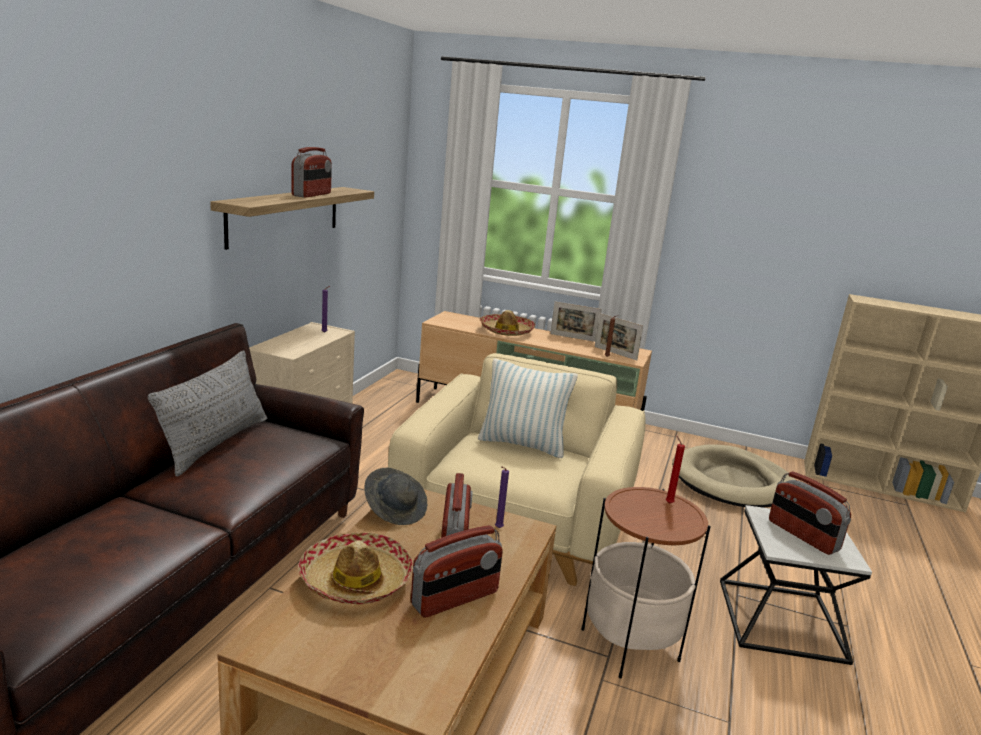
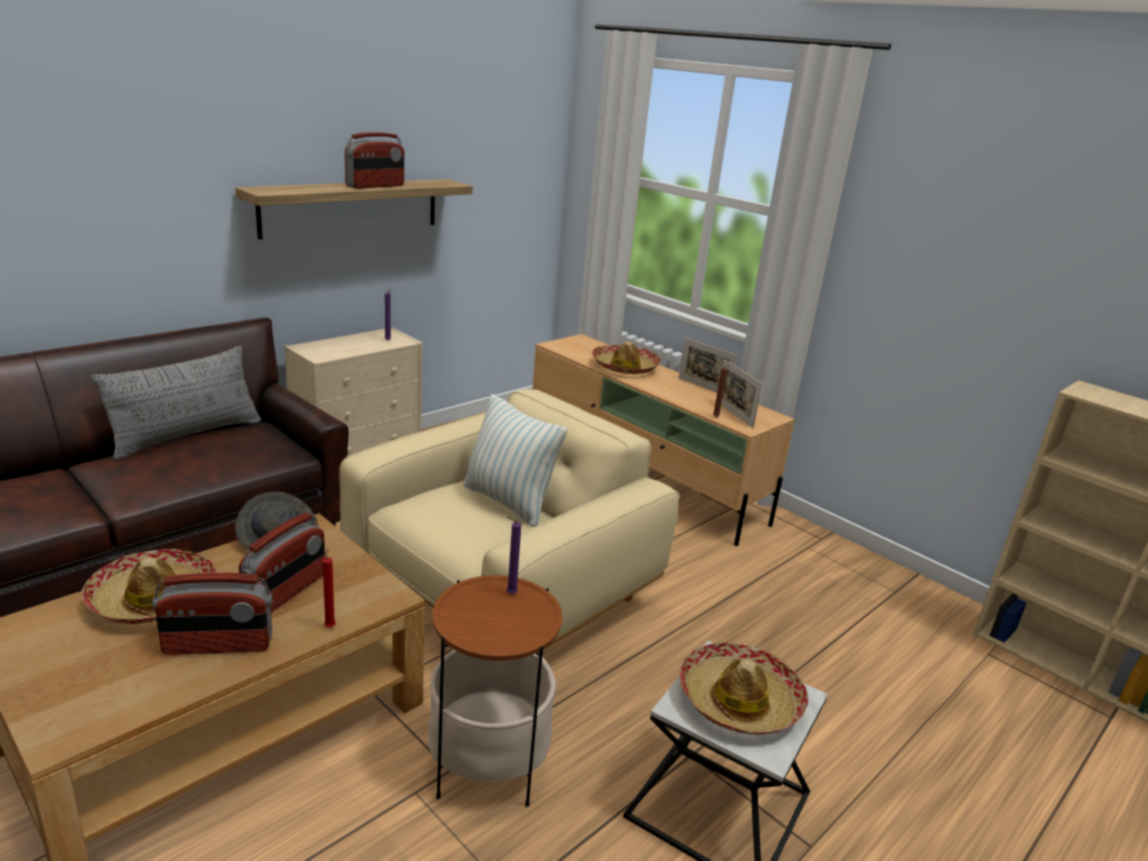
camera: 25 degrees right, 5 degrees up
(497, 528) = (355, 586): purple candle -> purple candle (509, 594)
(668, 502) = (531, 606): red candle -> red candle (330, 626)
(732, 482) = (843, 614): beige dog bed -> none
(802, 535) = (738, 700): radio -> hat

